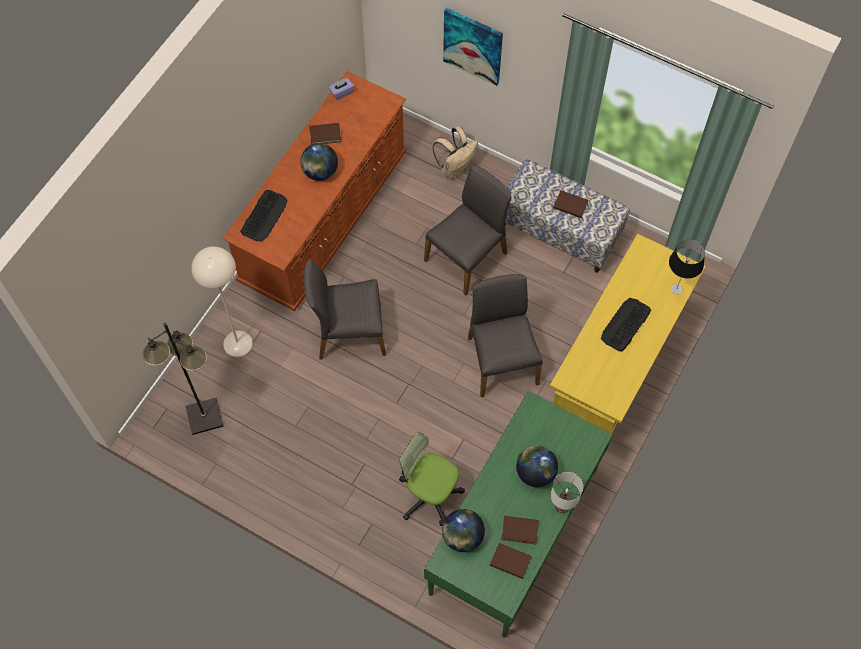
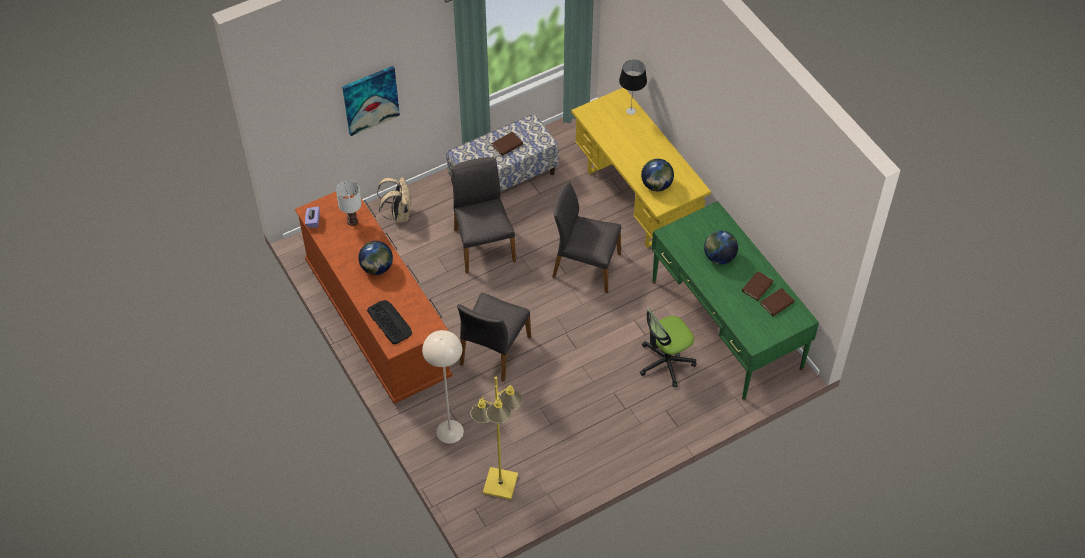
camera: 60 degrees left, 10 degrees down
(204, 416) = (500, 484): black floor lamp -> yellow floor lamp
(325, 135) = (344, 249): brown book -> none
(462, 536) = (741, 322): globe -> globe (656, 185)
(561, 506) = (753, 254): white table lamp -> white table lamp (352, 221)
(625, 325) = (639, 152): keyboard -> none

